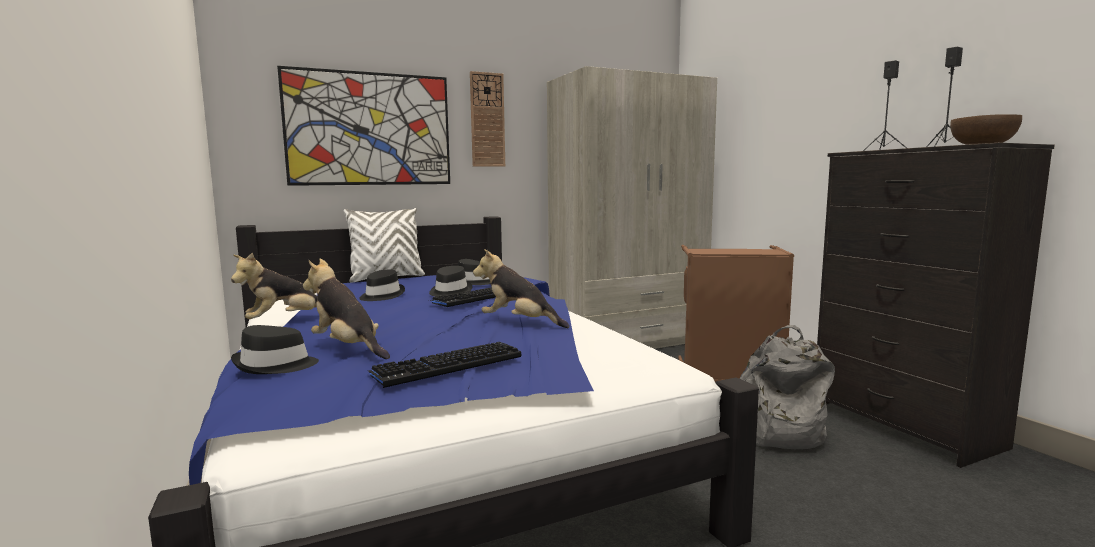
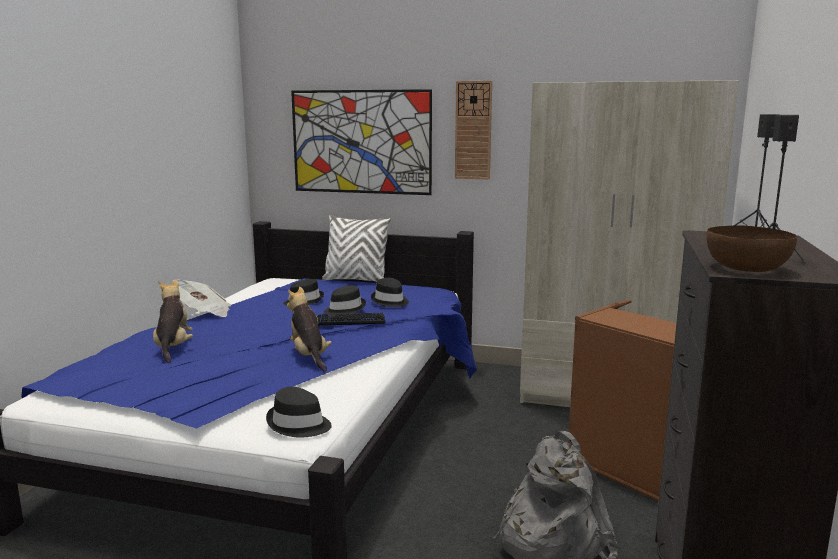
camera: 40 degrees right, 5 degrees up
(275, 366) = (124, 349): black hat -> black hat (298, 425)
(285, 321) = (203, 313): plush toy -> newspaper
(447, 365) = (175, 379): keyboard -> none

